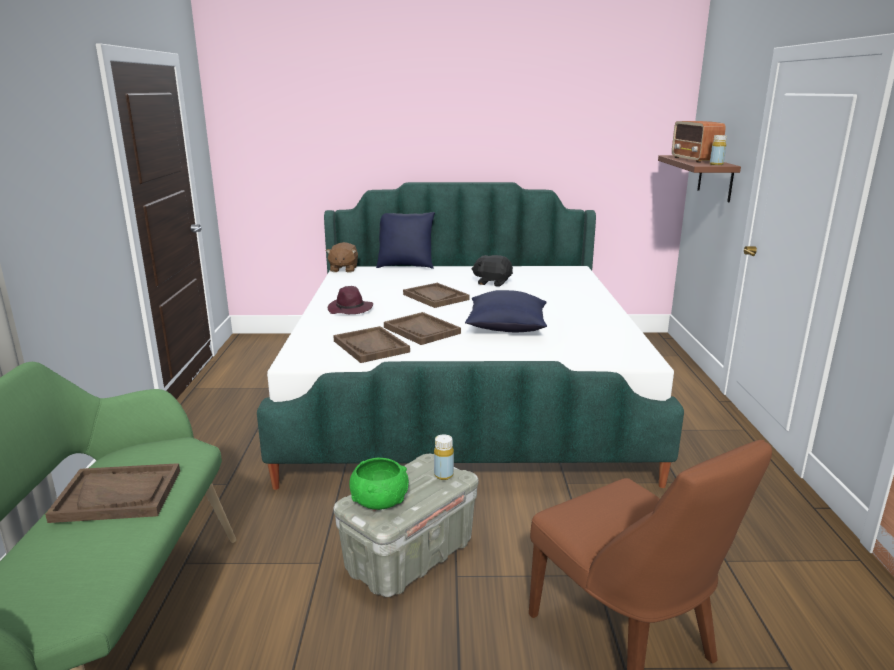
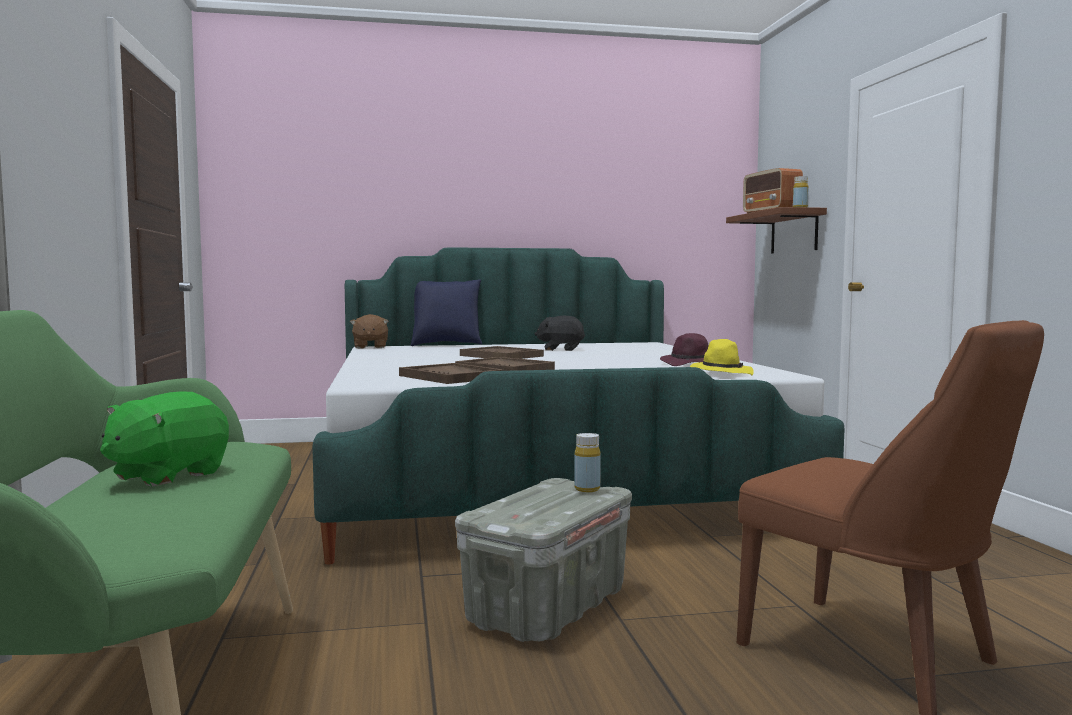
camera: 10 degrees left, 15 degrees down
(118, 495) = (167, 475): brown tray -> green plush toy
(350, 309) = (402, 362): purple hat -> purple hat (691, 364)
(379, 500) = (517, 509): green bowl -> none
(506, 328) = (605, 366): blue pillow -> none
(591, 352) = (720, 373): none -> yellow hat

